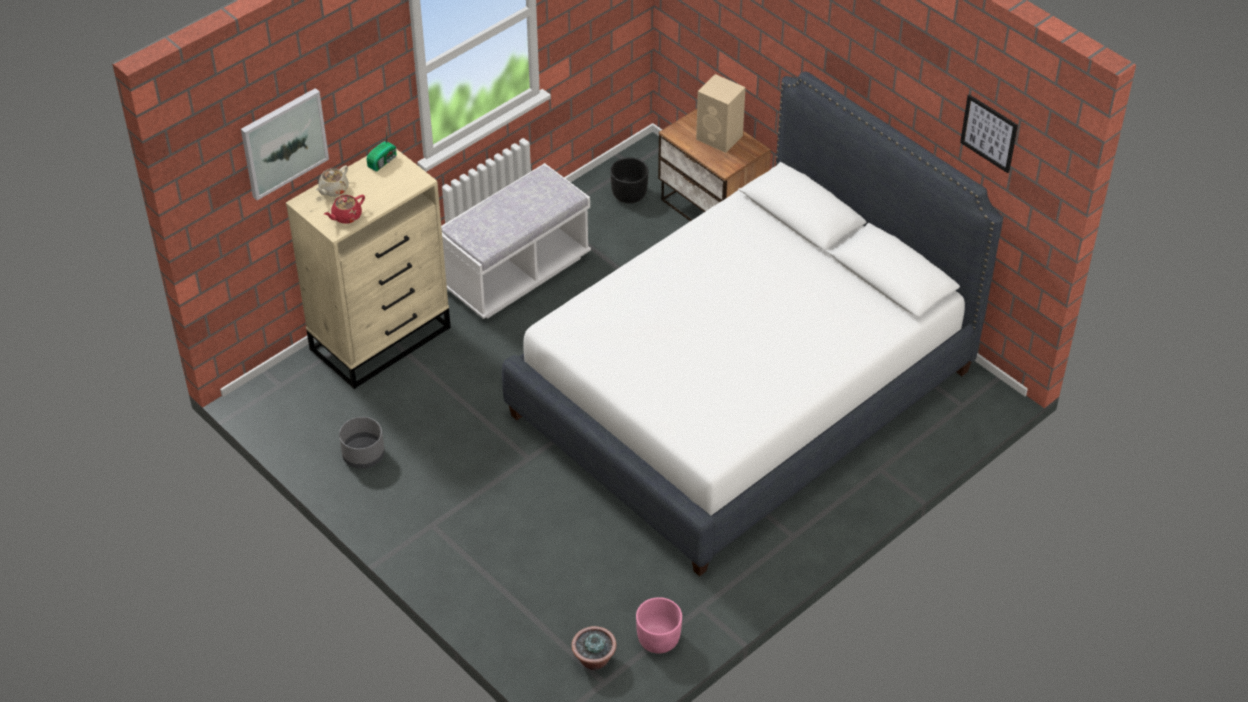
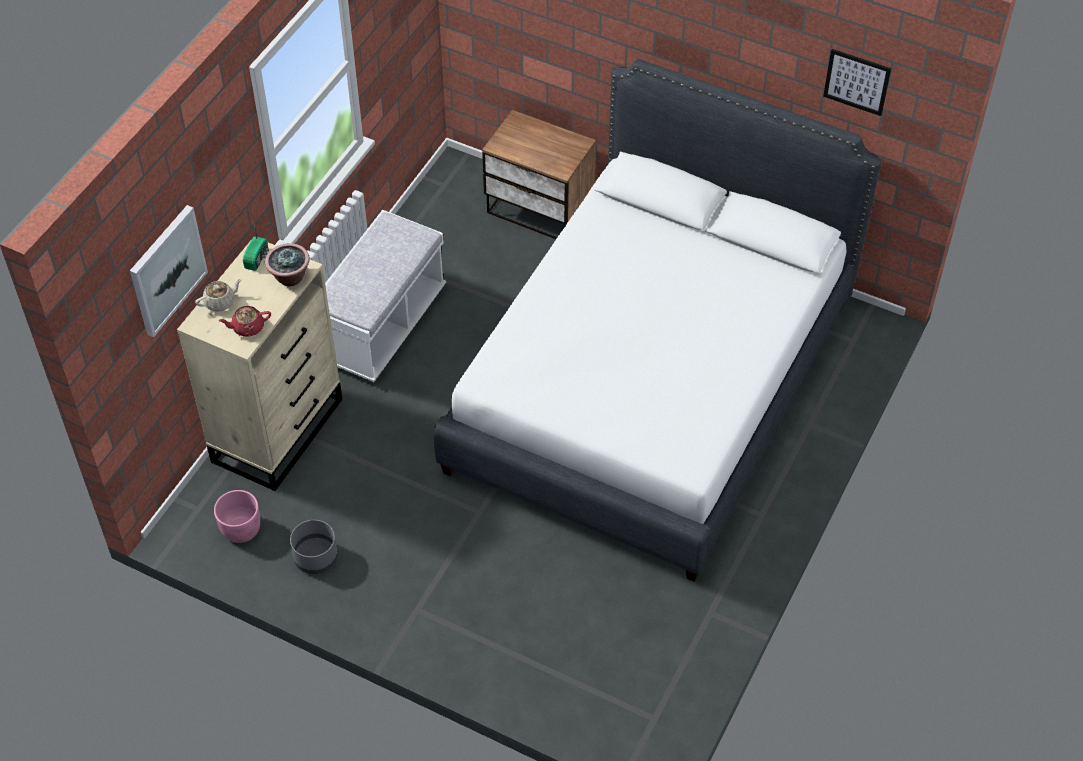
camera: 20 degrees left, 5 degrees up
(333, 189) = (220, 302): beige teapot -> beige teapot turned 135 degrees counterclockwise
(346, 216) = (247, 327): red teapot -> red teapot turned 45 degrees clockwise
(594, 660) = (634, 698): potted plant -> potted plant (290, 277)
(629, 194) = (454, 215): black planter -> none
(658, 639) = (685, 658): pink planter -> pink planter (240, 529)
(720, 138) = (543, 140): beige speaker -> none

